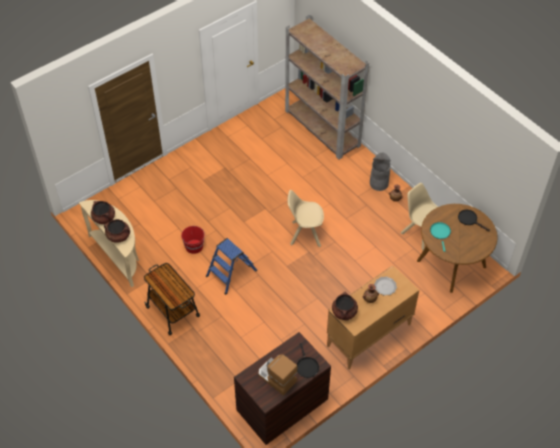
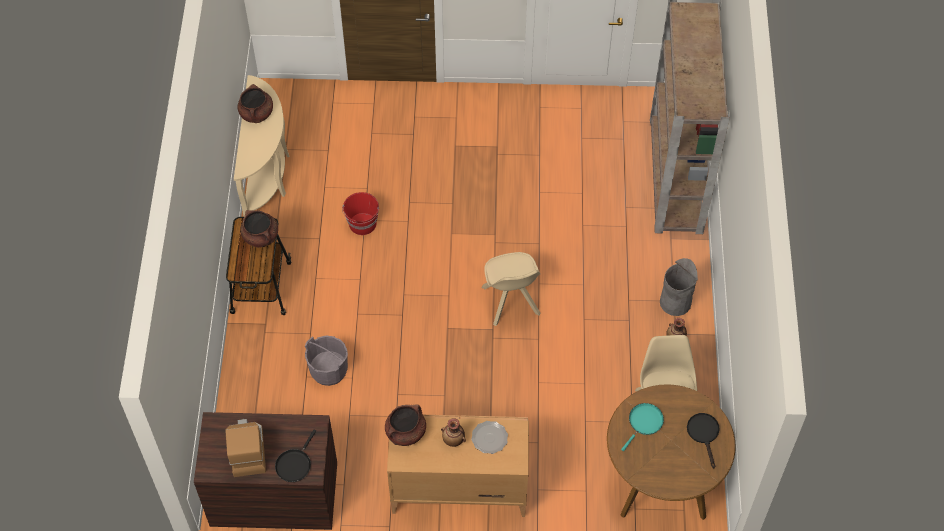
camera: 40 degrees right, 5 degrees up
(118, 236) = (251, 148): brown cooking pot -> brown cooking pot (261, 236)
(231, 273) = (373, 289): blue step ladder -> none
(249, 326) = (328, 370): none -> grey bucket
(305, 234) = (511, 302): beige chair -> beige chair turned 150 degrees counterclockwise

